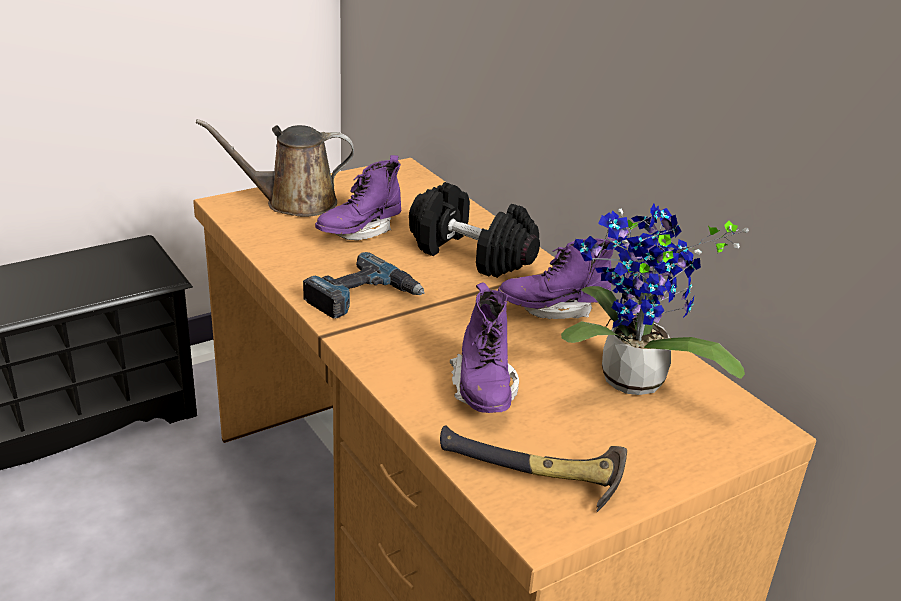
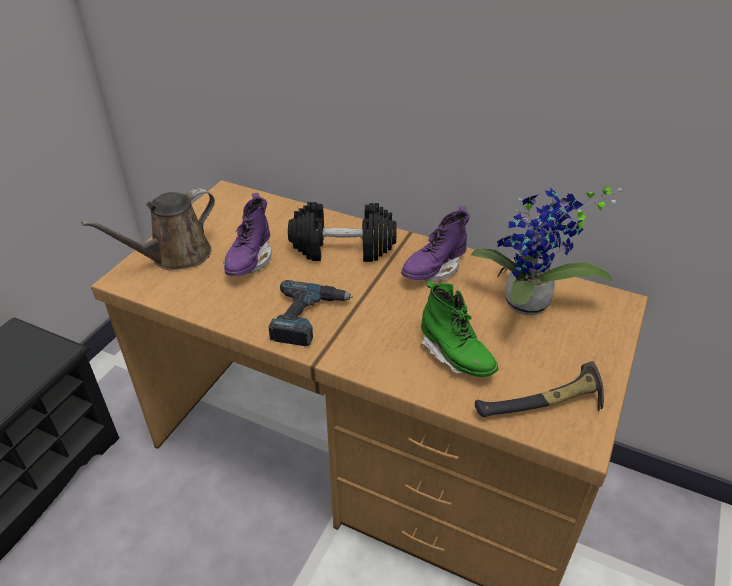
camera: 30 degrees left, 10 degrees up
(483, 390) = (455, 356): purple boot -> green boot

